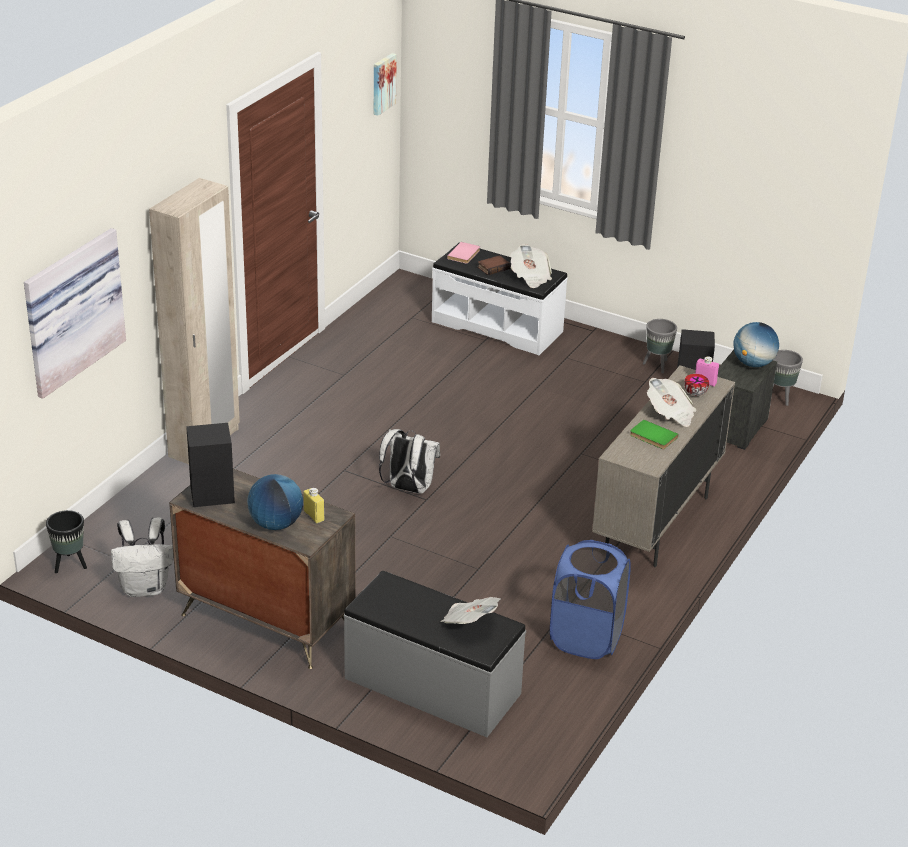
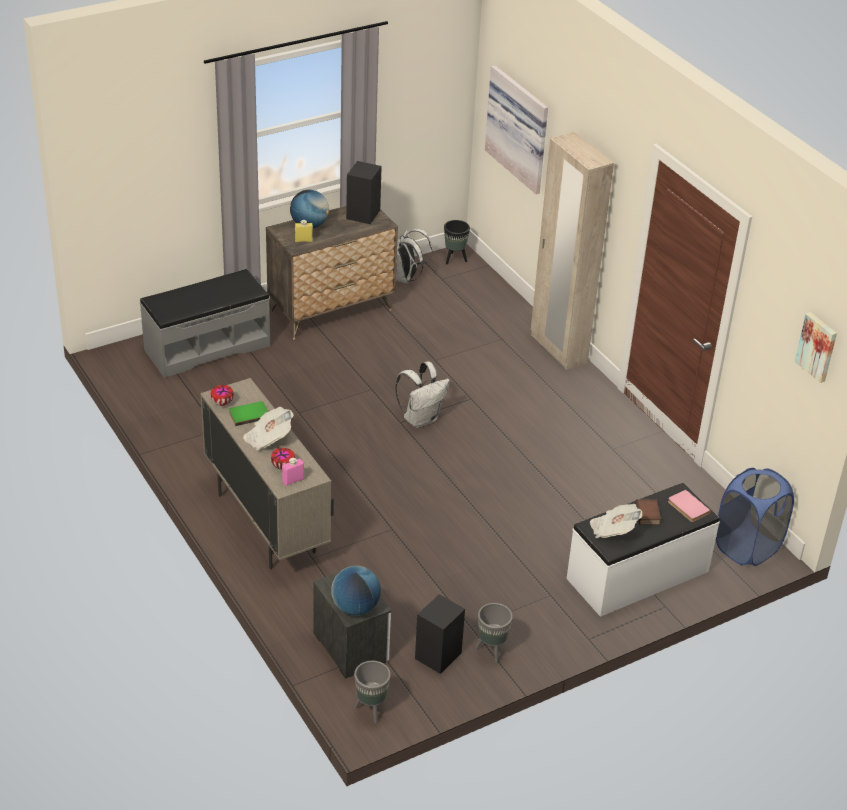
camera: 120 degrees right, 5 degrees up
(469, 622) = (184, 305): newspaper -> none
(586, 638) = (182, 427): blue laundry basket -> blue laundry basket (747, 547)
(656, 458) = (221, 403): none -> bowl

